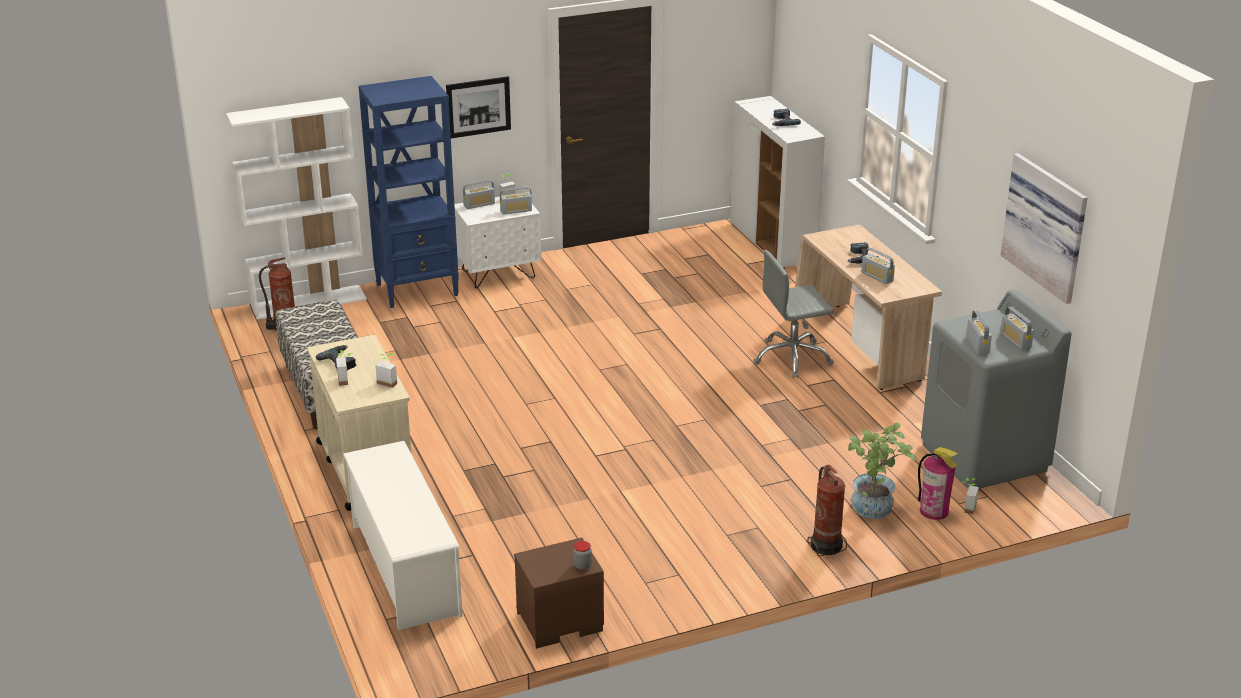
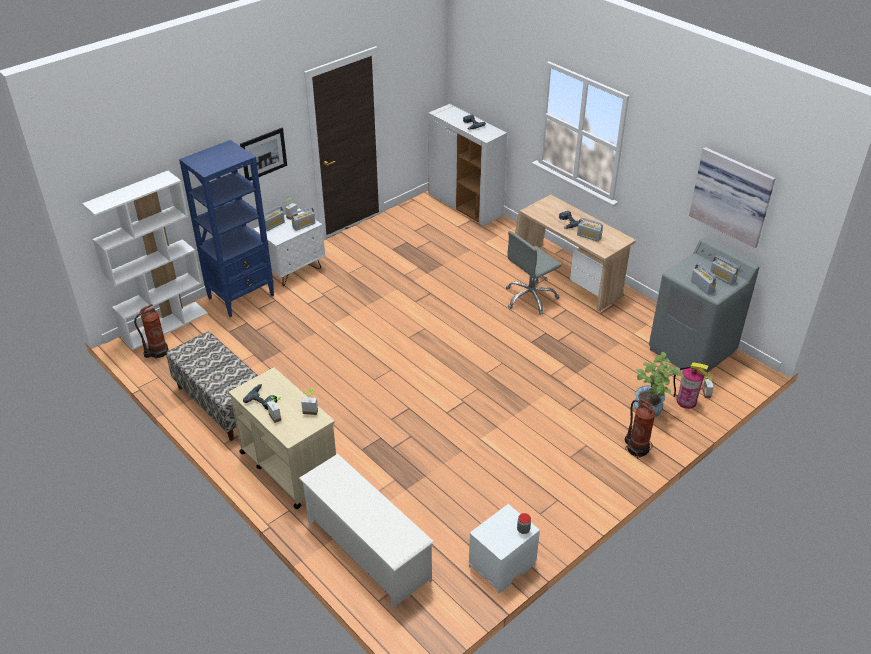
camera: 20 degrees left, 10 degrees up
(559, 623) = (502, 566): brown nightstand -> white nightstand

